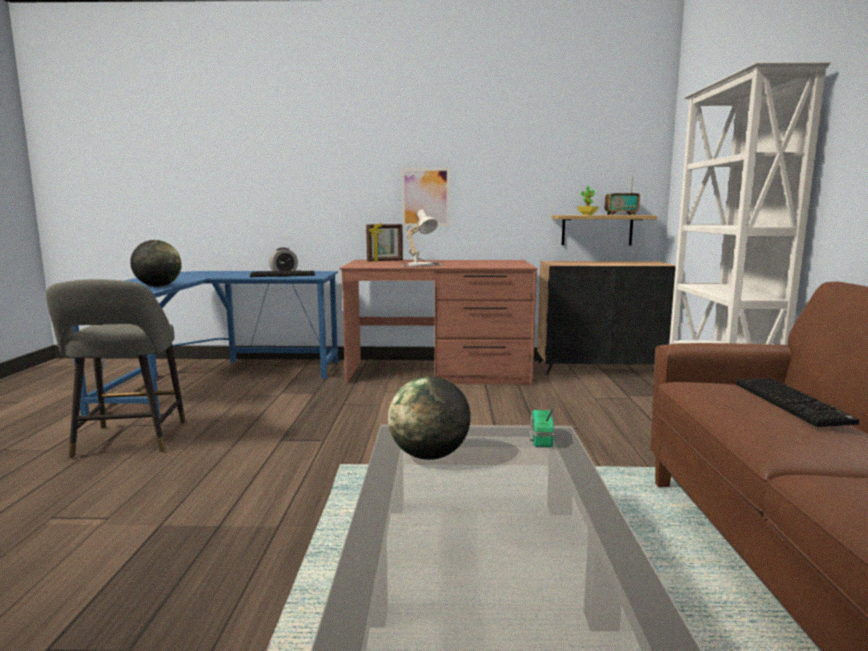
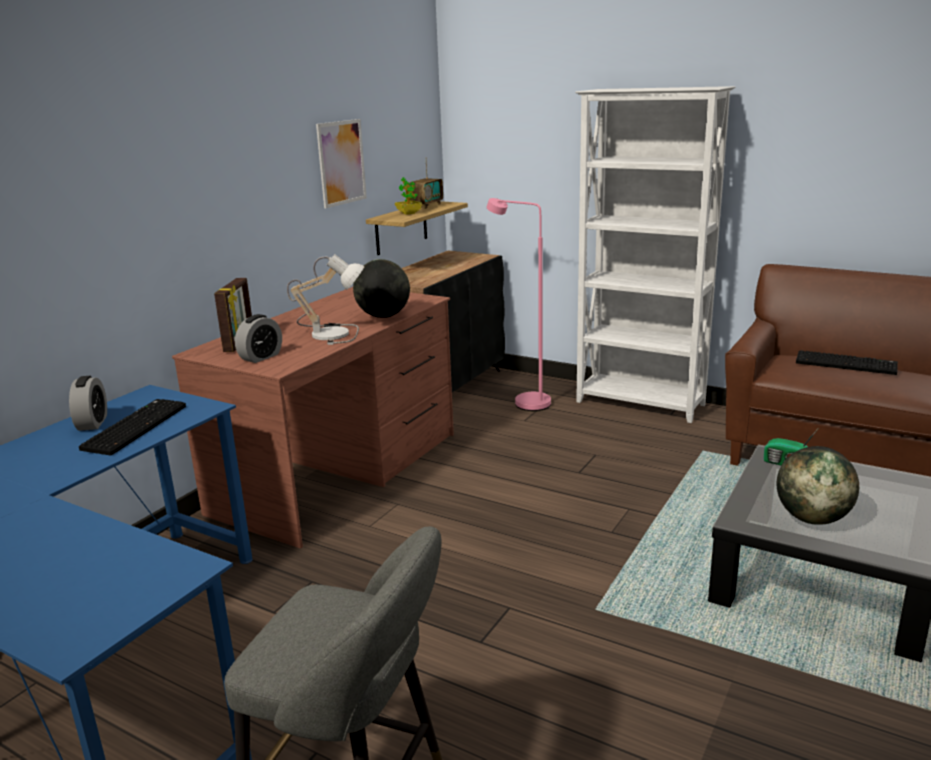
camera: 60 degrees left, 10 degrees up
(158, 286) = (107, 549): globe -> globe (383, 316)
(367, 264) = (261, 357): none -> alarm clock
(425, 197) = (240, 225): picture -> picture (341, 163)
(627, 392) = (524, 401): none -> pink floor lamp

